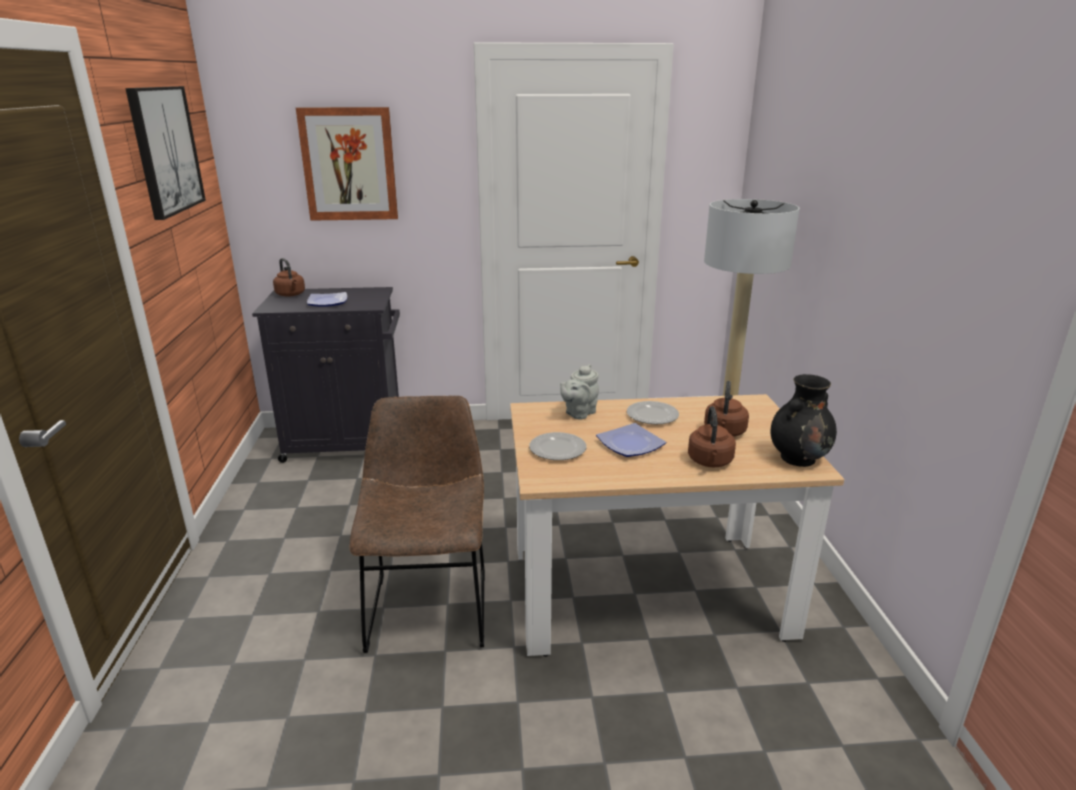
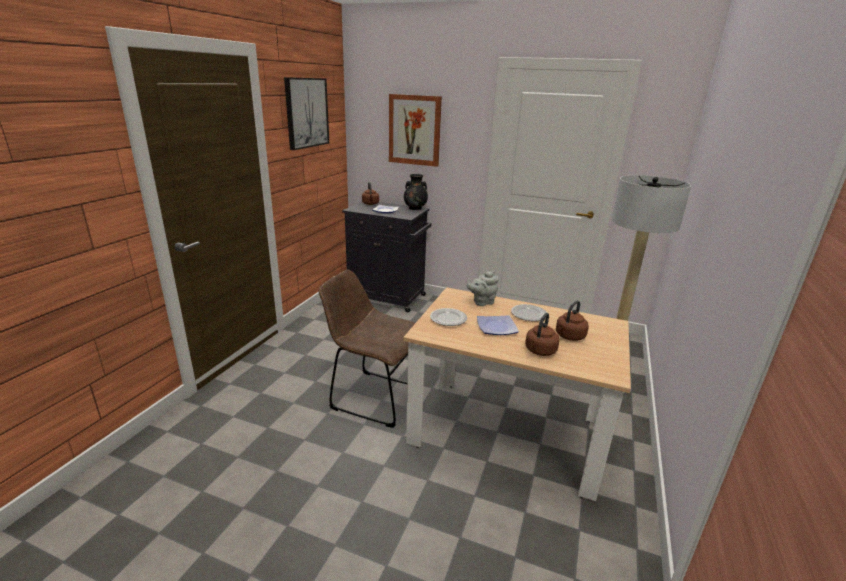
camera: 25 degrees right, 0 degrees up
(429, 604) = (372, 396): brown chair -> brown chair turned 90 degrees counterclockwise
(798, 458) = (608, 366): black vase -> black vase (415, 208)

